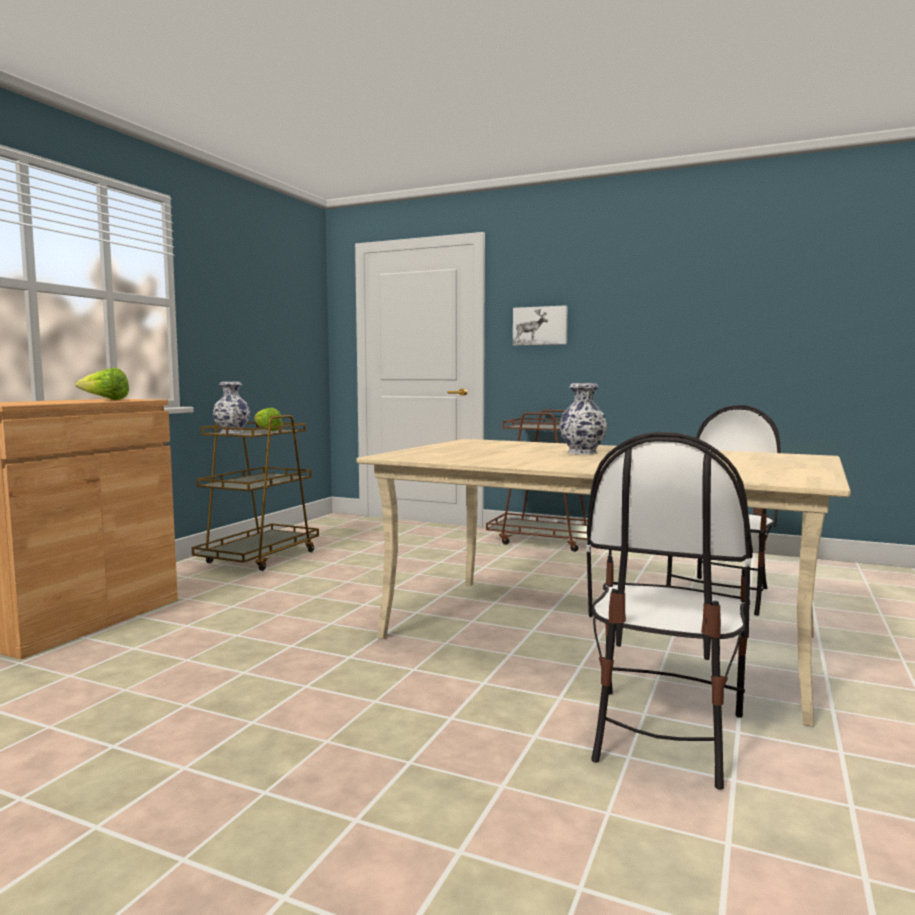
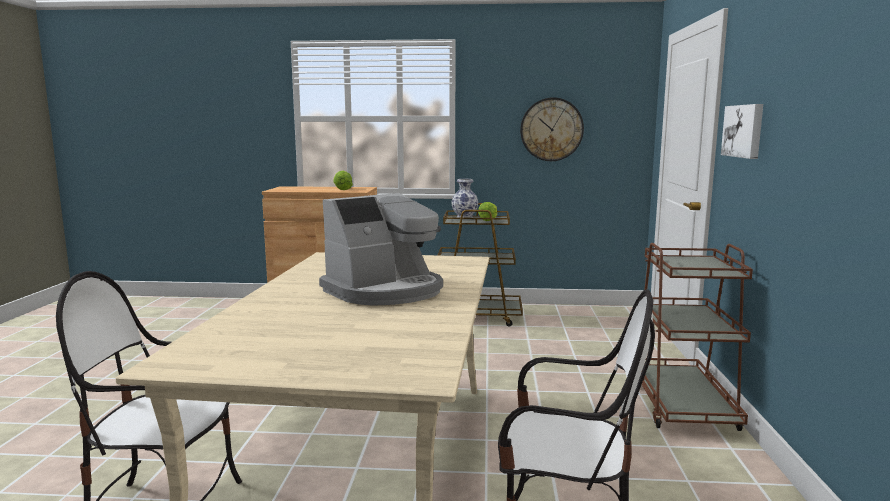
camera: 70 degrees right, 5 degrees up
(261, 327) = (551, 129): none -> wall clock
(581, 452) = (385, 291): vase -> coffee machine

